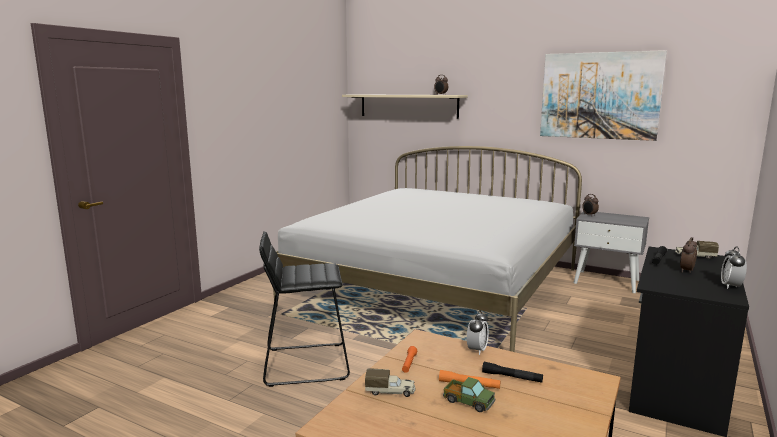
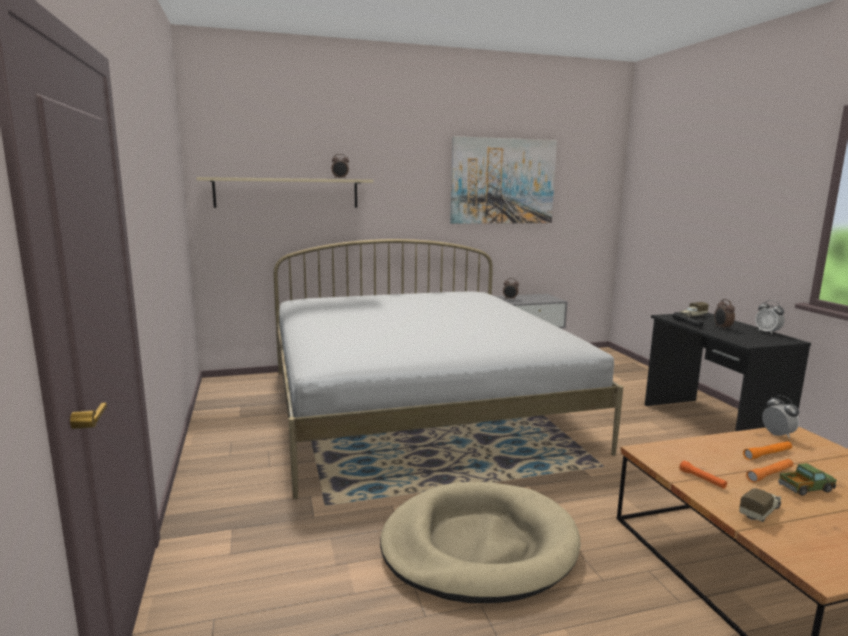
camera: 45 degrees left, 0 degrees up
(306, 363) = (478, 546): black stool -> beige dog bed
(477, 350) = (699, 443): alarm clock -> alarm clock (777, 435)
(512, 377) = (767, 454): black flashlight -> orange flashlight

